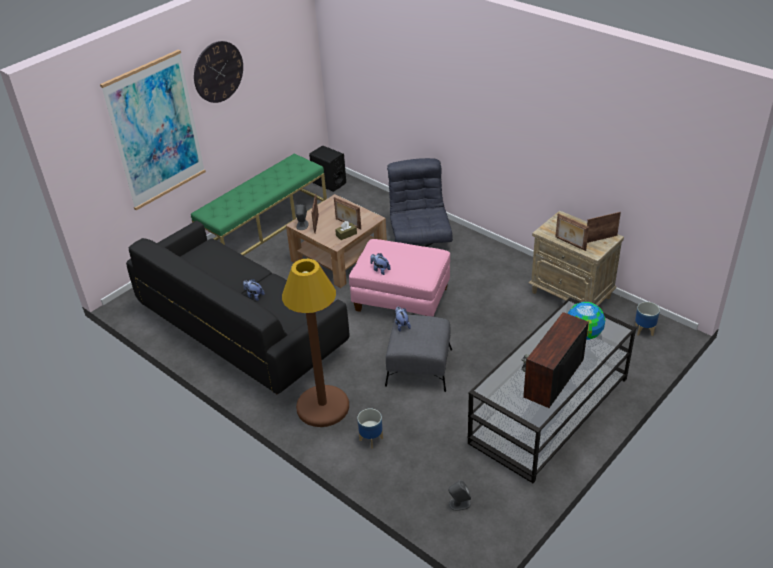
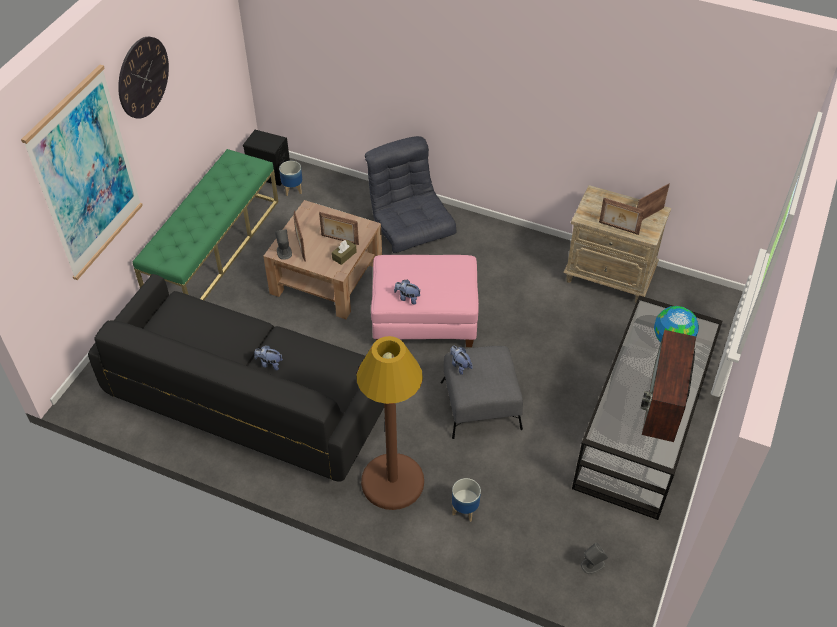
camera: 20 degrees left, 10 degrees up
(644, 330) = (700, 305): planter -> planter (292, 190)

